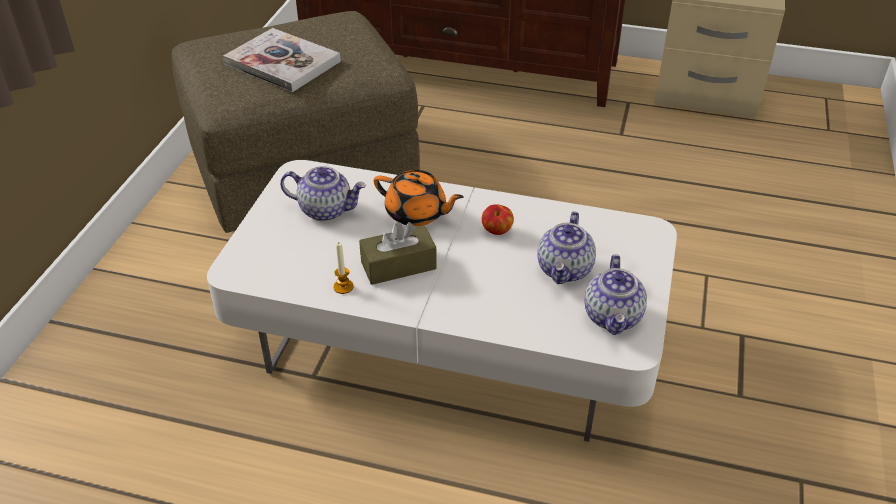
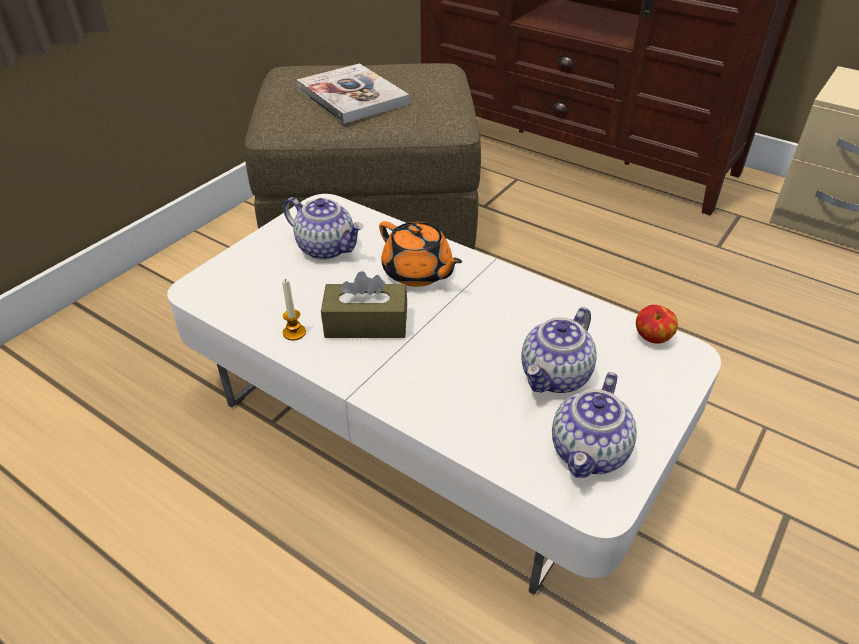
camera: 20 degrees right, 0 degrees up
(497, 231) = (496, 312): apple -> apple (652, 338)

